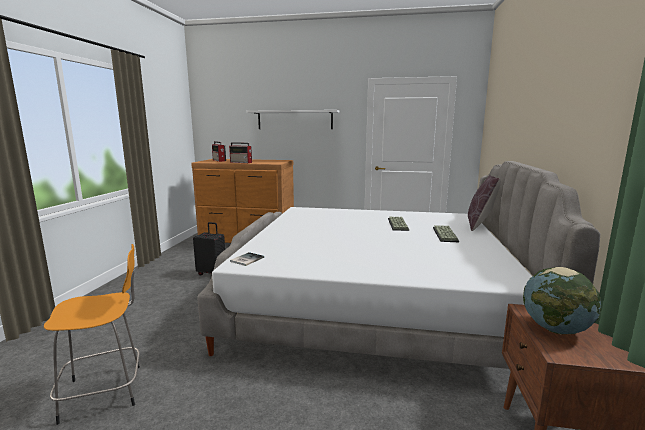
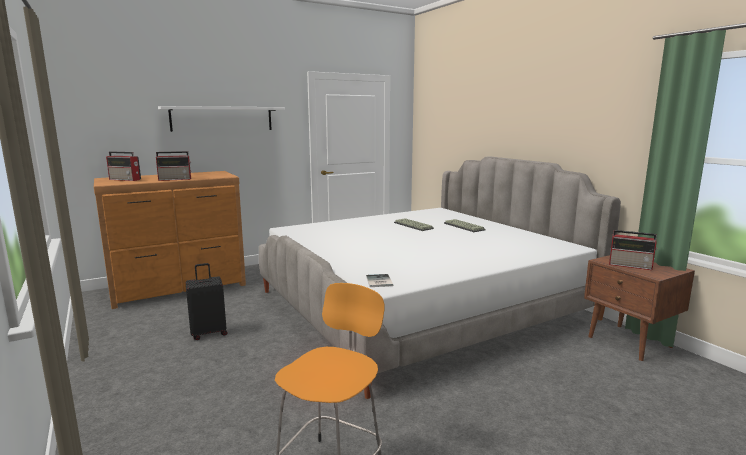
camera: 40 degrees left, 0 degrees up
(481, 224) = (466, 214): brown pillow -> none
(555, 329) = (631, 265): globe -> radio

